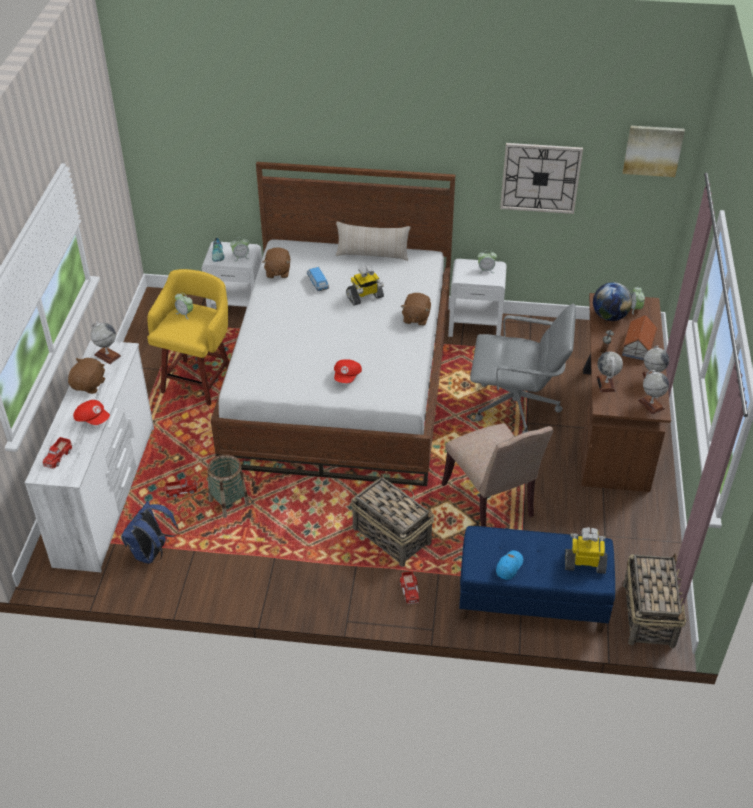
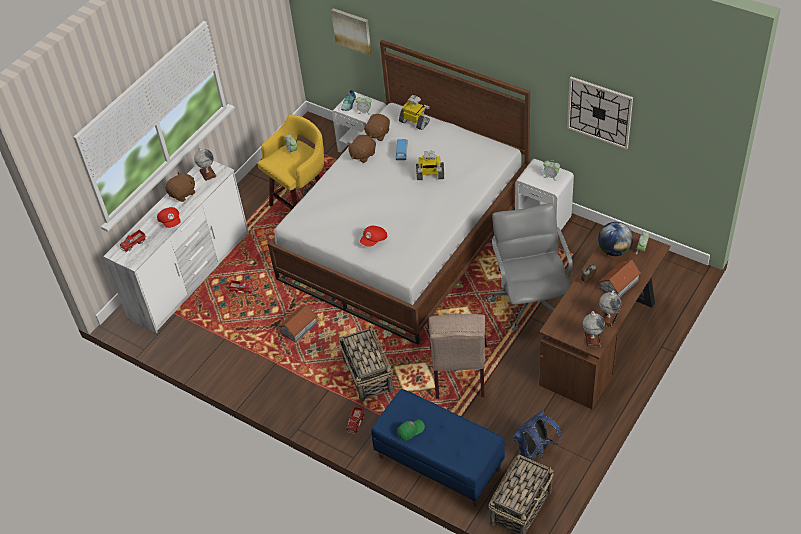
camera: 30 degrees right, 5 degrees up
(152, 553) = (196, 331): blue backpack -> blue backpack (535, 451)
(228, 502) = (268, 309): basket -> none
(277, 511) = (298, 328): none -> toy house
(372, 255) = (460, 138): beige pillow -> none
(416, 318) = (458, 205): brown plush toy -> brown plush toy (362, 155)
(509, 567) = (410, 431): blue cap -> green cap
(516, 407) = (530, 301): grey office chair -> grey office chair turned 135 degrees counterclockwise
(585, 563) = (468, 449): toy robot -> toy robot (415, 122)
(606, 384) = (568, 309): globe -> none
(653, 150) = (691, 115): picture -> picture (352, 30)

